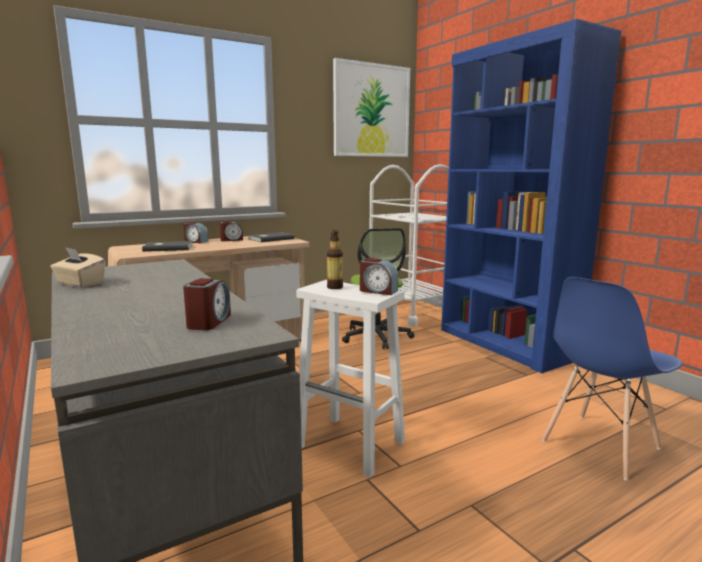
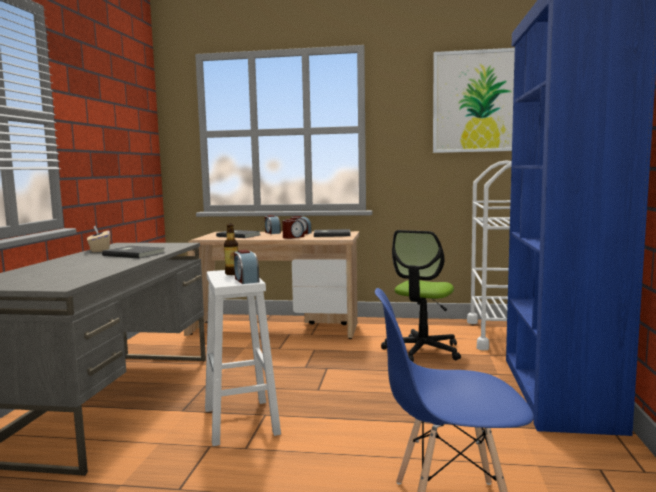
camera: 40 degrees right, 5 degrees down
(161, 281) = (134, 254): none -> grey book
(209, 322) = (68, 276): alarm clock -> alarm clock (293, 237)

